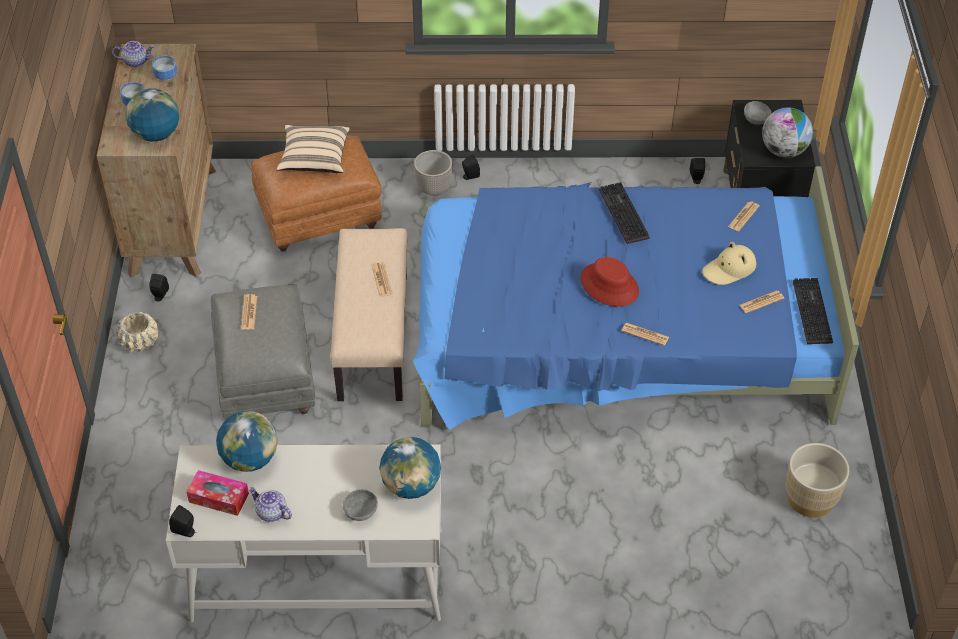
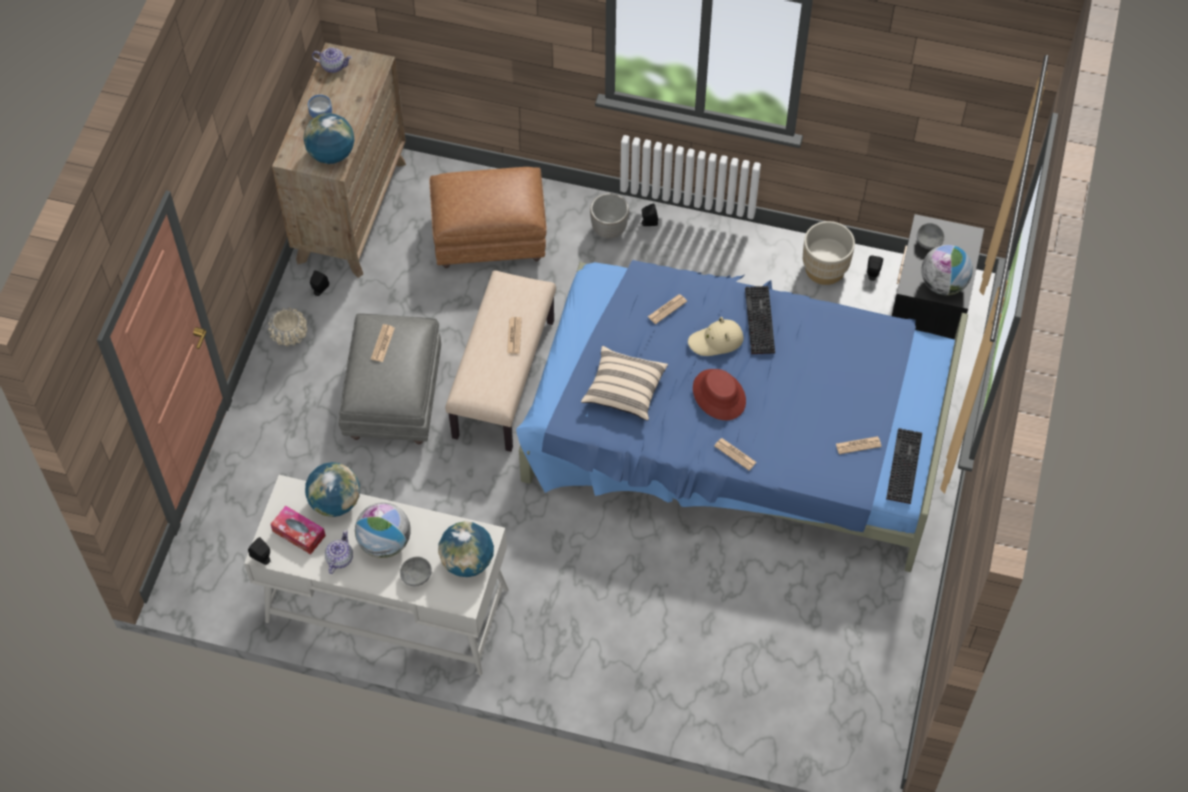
camera: 15 degrees right, 10 degrees up
(167, 75) = (358, 88): bowl -> none
(271, 512) = (339, 558): teapot -> teapot turned 60 degrees clockwise
(314, 158) = (489, 188): beige pillow -> beige pillow (624, 390)
(316, 486) = (385, 543): none -> globe
(729, 269) = (840, 403): beige hat -> beige hat (716, 341)
(743, 216) = (876, 349): newspaper -> newspaper (667, 309)
(810, 498) = (857, 640): beige planter -> beige planter (825, 268)

